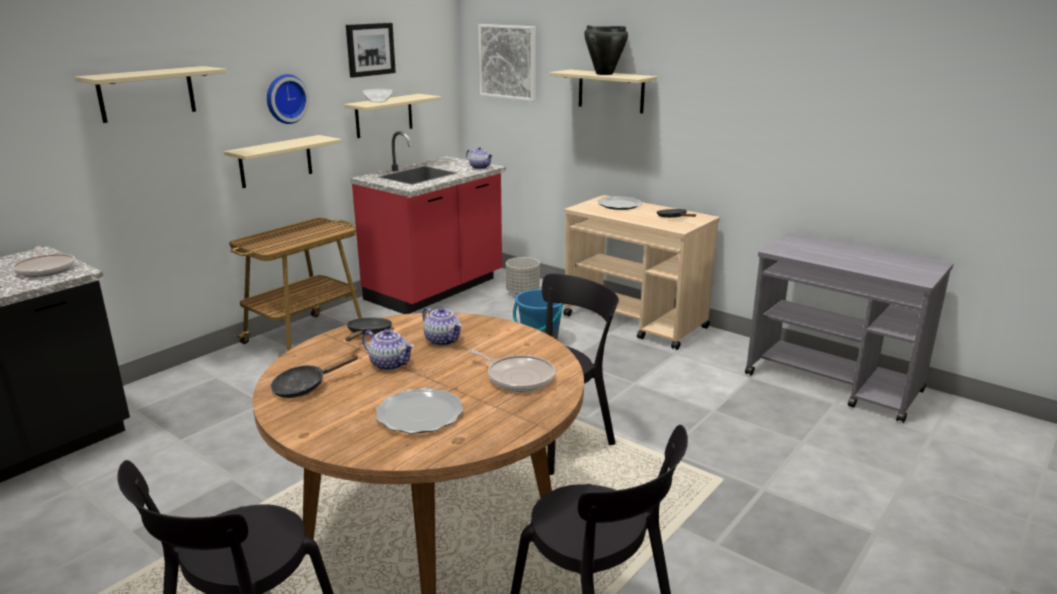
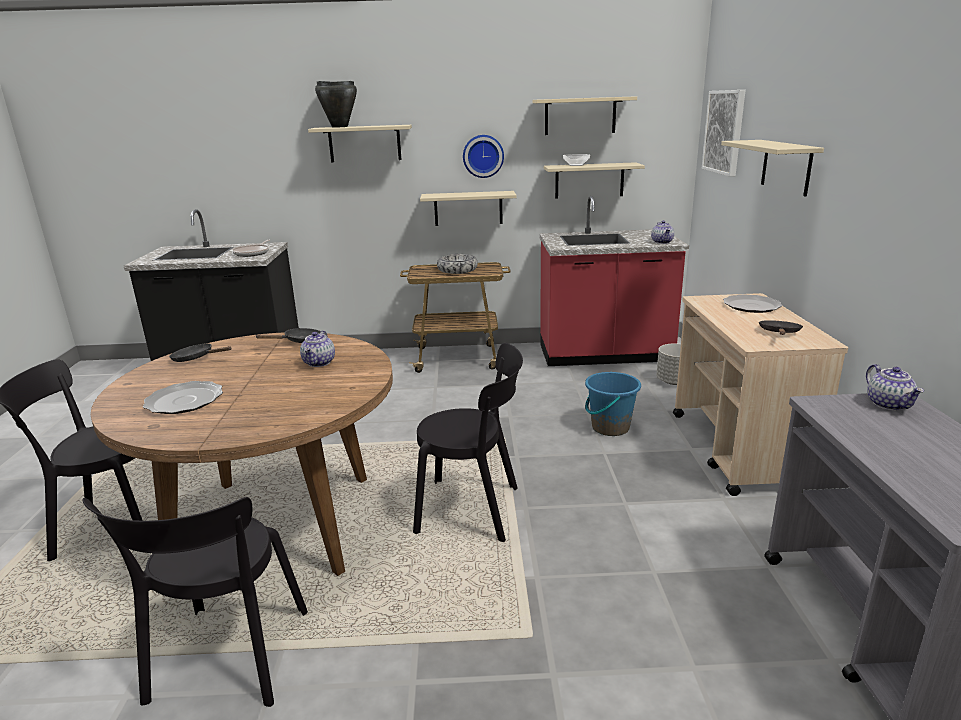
camera: 50 degrees right, 0 degrees up
(295, 234) = (457, 270): none -> bowl
(370, 49) = (580, 116): picture -> beige shelf
(390, 364) = (258, 364): teapot -> teapot (889, 404)
(518, 377) = (283, 406): frying pan -> none
(604, 74) = (768, 143): black cooking pot -> black cooking pot (339, 127)

